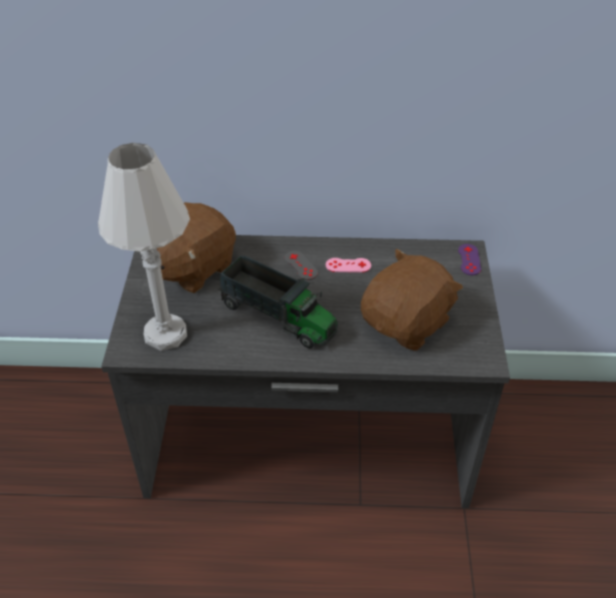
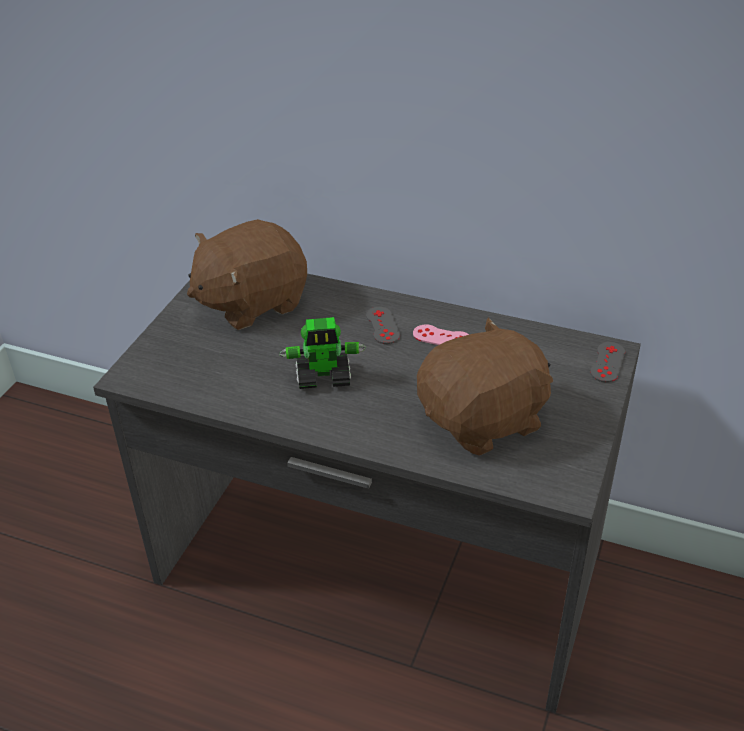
camera: 20 degrees right, 5 degrees down
(165, 334) = (182, 368): white table lamp -> none
(278, 316) = (324, 377): toy truck -> toy robot
(469, 259) = (607, 362): purple game controller -> grey game controller

